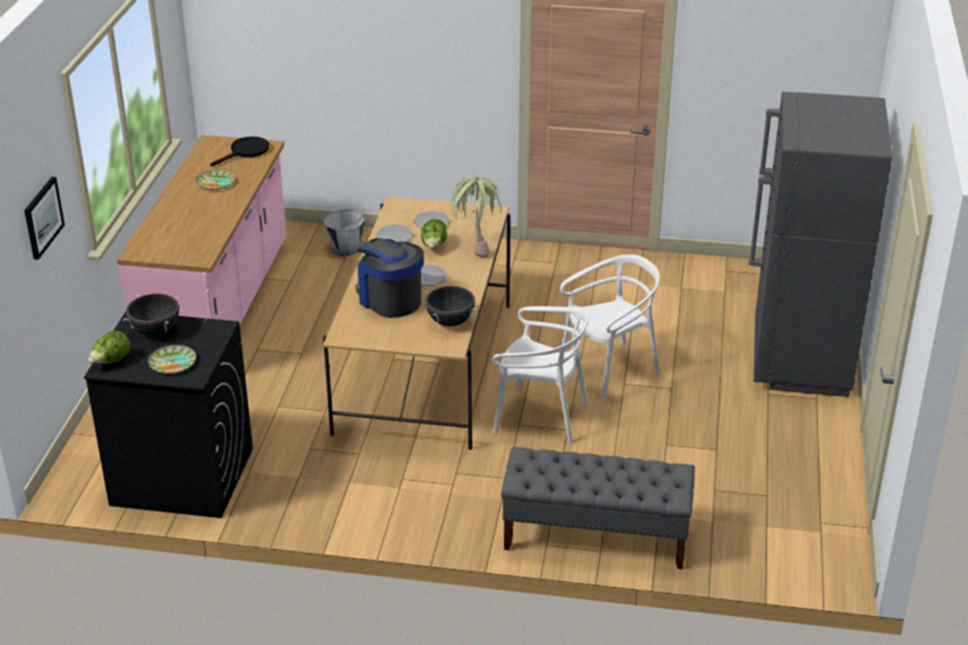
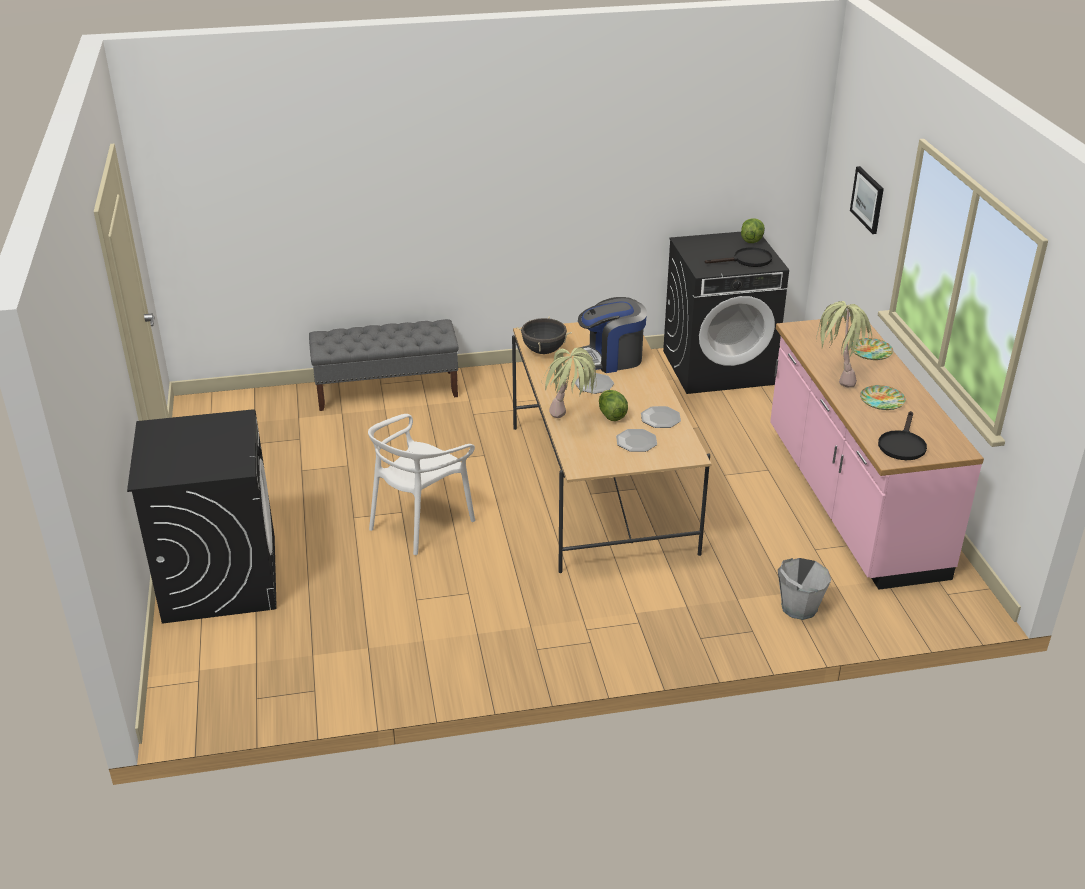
camera: 160 degrees right, 0 degrees up
(155, 331) = (747, 260): black cooking pot -> black frying pan
(172, 362) = (709, 246): plate -> plate (871, 352)
(224, 207) = (836, 376): none -> potted plant
(389, 300) = (611, 358): coffee machine -> coffee machine turned 135 degrees clockwise
(540, 416) = (468, 465): white chair -> none
(800, 360) = (220, 577): grey fridge -> black washing machine

